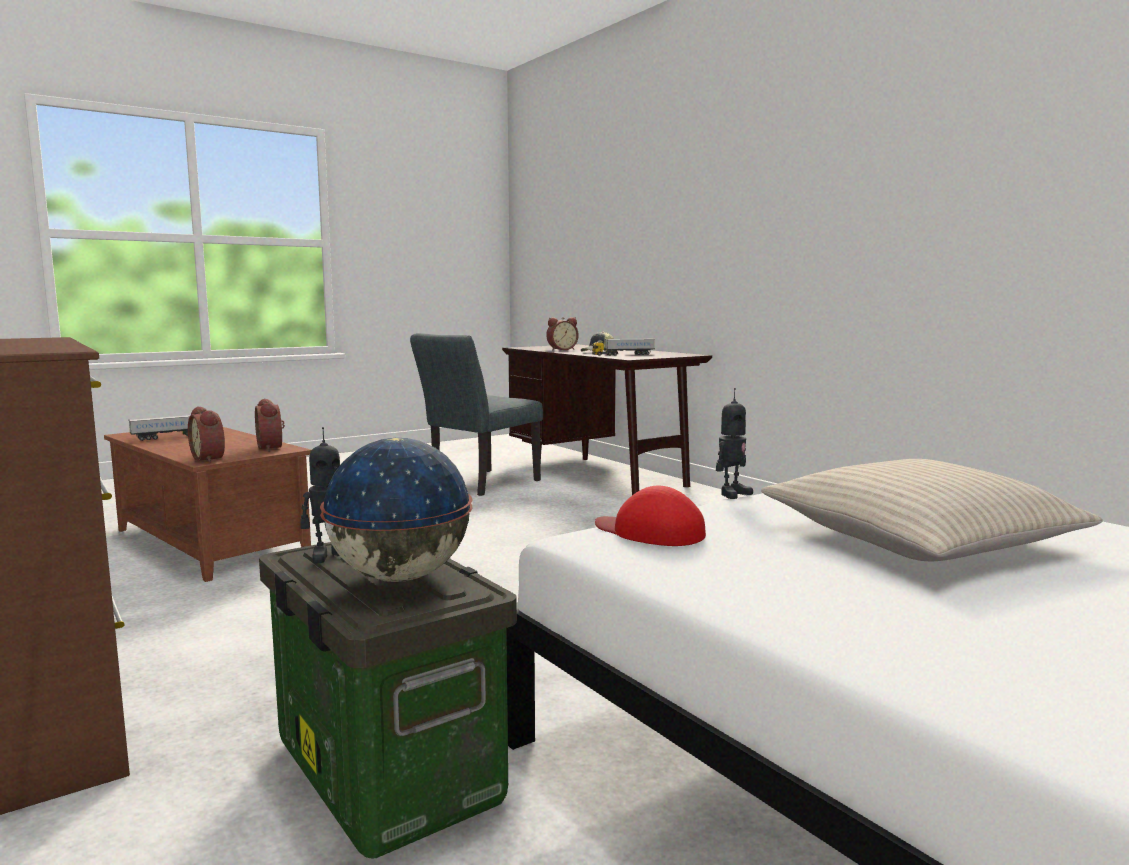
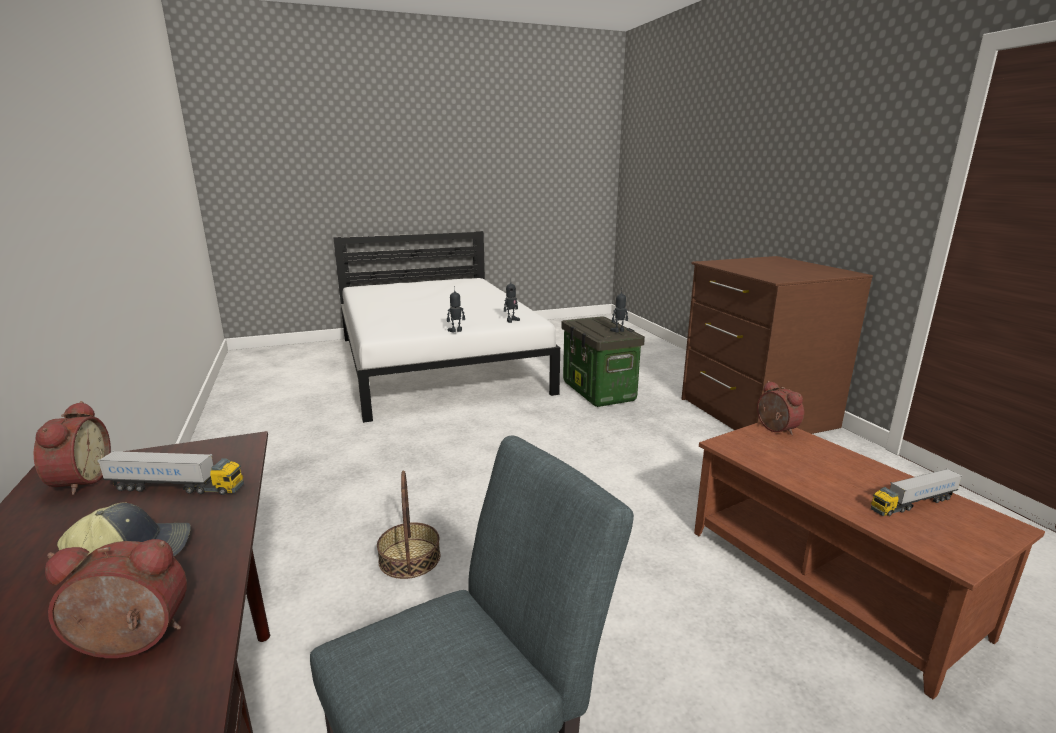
camera: 165 degrees left, 10 degrees up
(272, 447) = (742, 449): alarm clock -> alarm clock (78, 481)
(399, 577) = (594, 324): globe -> none
(582, 523) = (409, 558): none -> basket
(650, 532) = (511, 320): red cap -> toy robot
(919, 539) = (432, 313): beige pillow -> none

